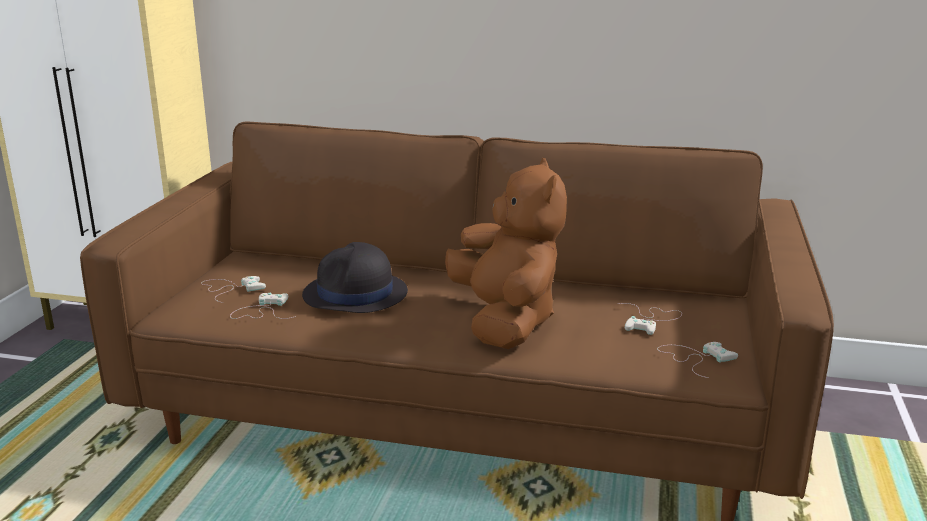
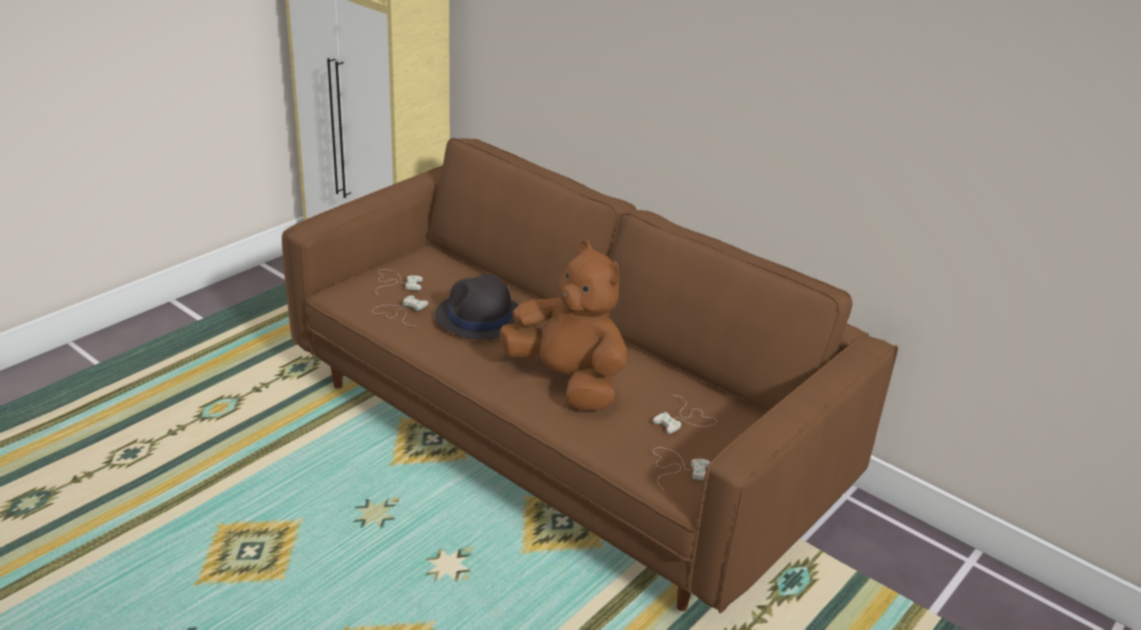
camera: 25 degrees right, 10 degrees up
(505, 321) = (567, 381): brown plush toy -> brown plush toy turned 60 degrees counterclockwise

